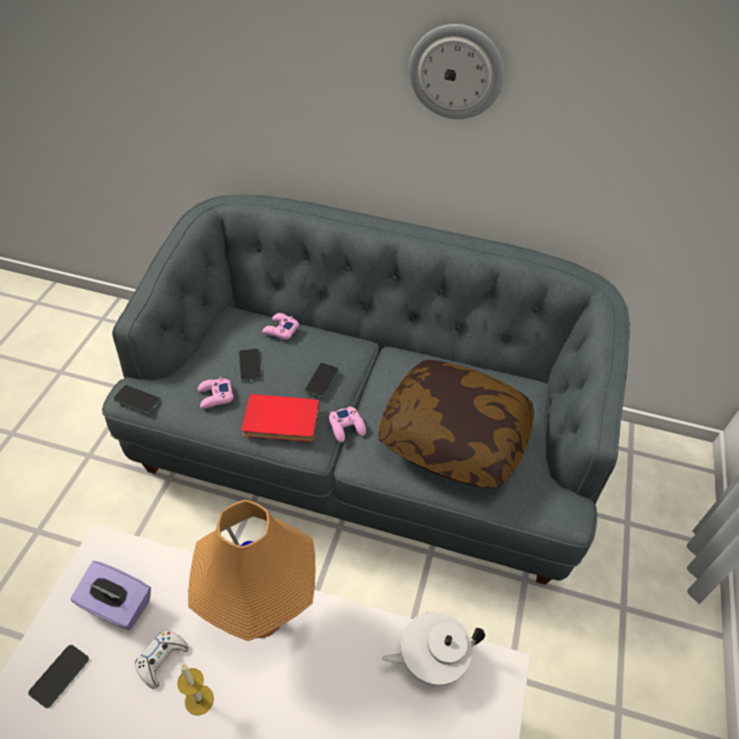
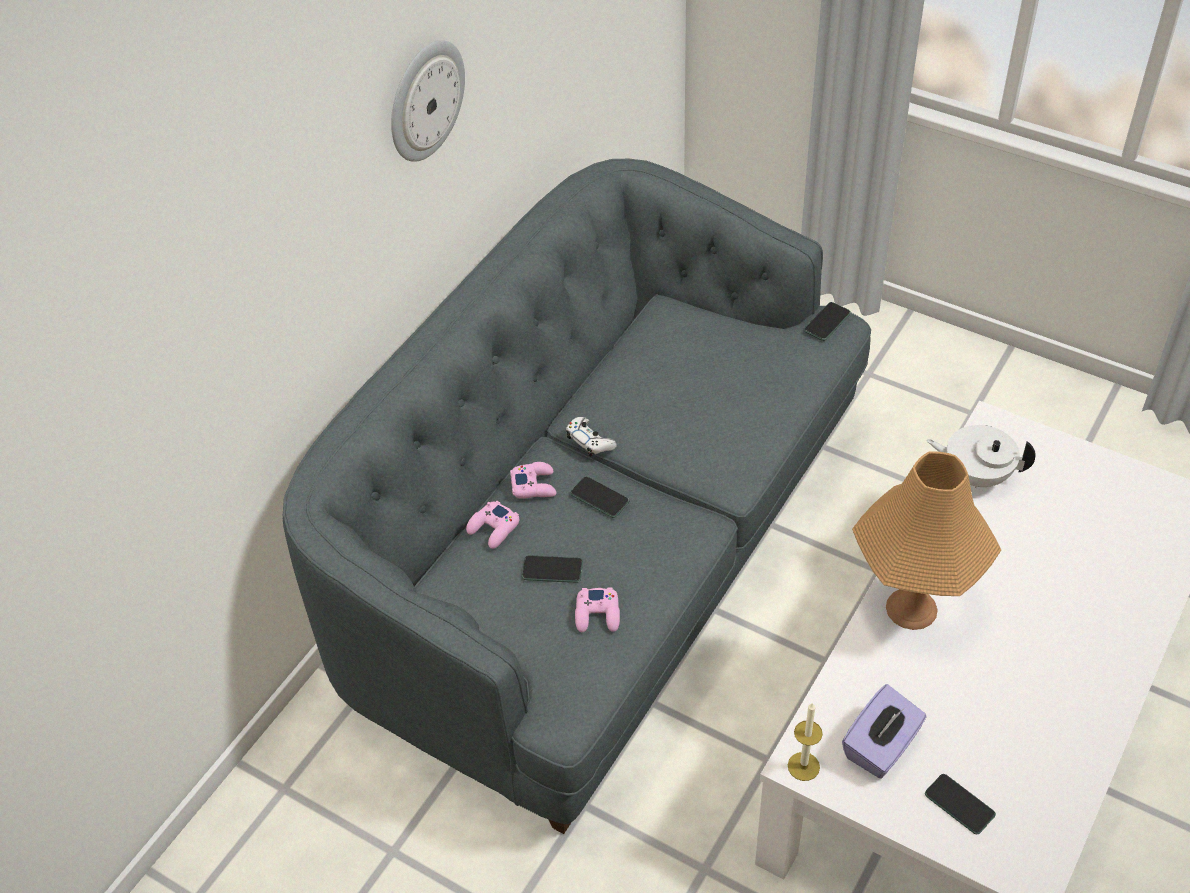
camera: 70 degrees left, 0 degrees up
(137, 400) = (576, 708): phone -> phone (827, 322)
(161, 660) = (951, 704): white game controller -> white game controller (590, 441)
(199, 700) = (998, 672): candle -> candle (803, 766)
(280, 422) = (660, 548): red book -> none
(347, 427) = (680, 486): pink game controller -> pink game controller (534, 485)
(430, 659) = (976, 474): white teapot -> white teapot turned 105 degrees clockwise
(453, 437) = (724, 388): pillow -> none

